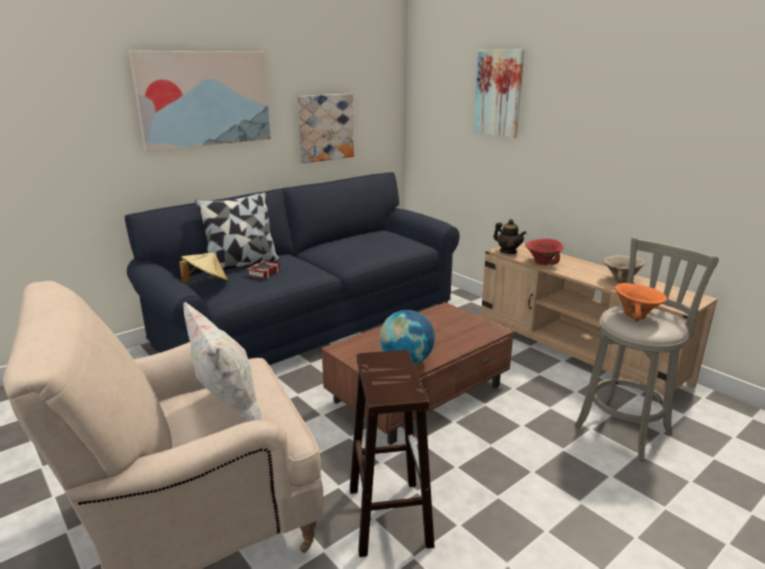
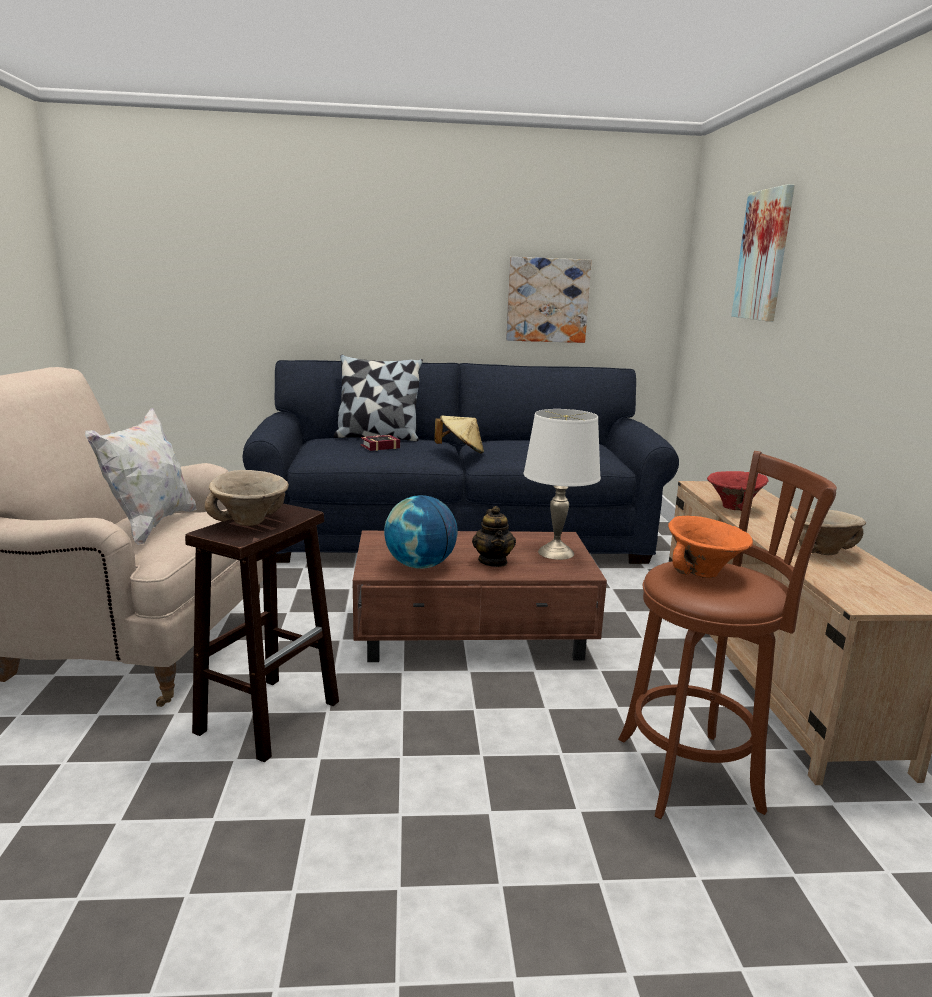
camera: 35 degrees right, 5 degrees down
(204, 99) = (390, 250): picture -> none
(206, 284) = (315, 443): beige hat -> beige hat (461, 452)
(386, 377) = (251, 522): none -> beige bowl
(461, 321) = (556, 553): none -> white table lamp
(508, 252) = (708, 488): teapot -> teapot (493, 561)
(625, 428) = (696, 773): grey stool -> brown stool

